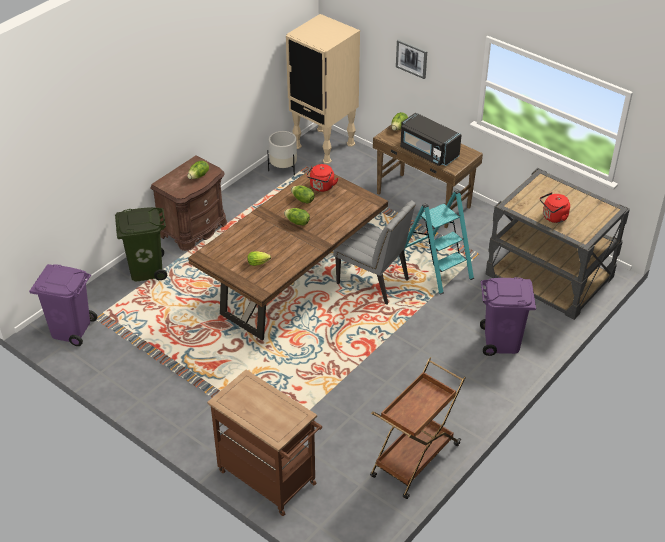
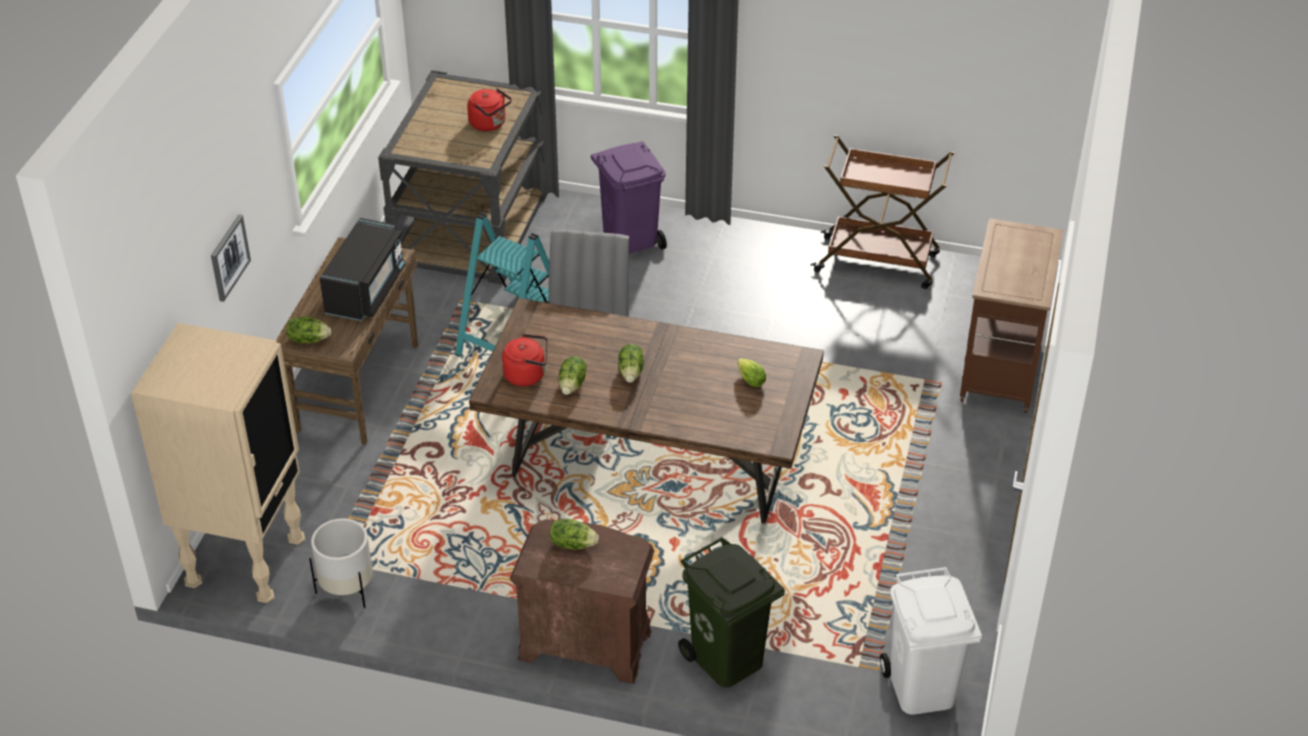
camera: 115 degrees left, 0 degrees up
(71, 329) = (920, 688): purple trash can -> white trash can

